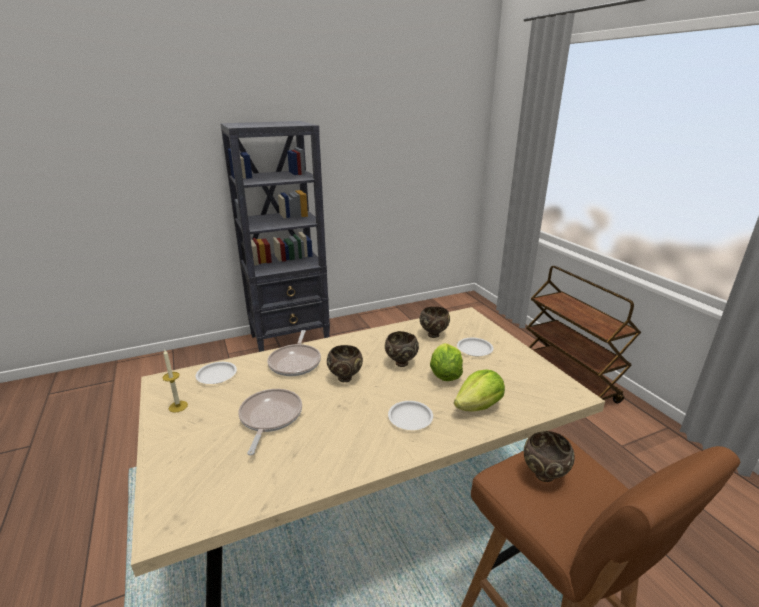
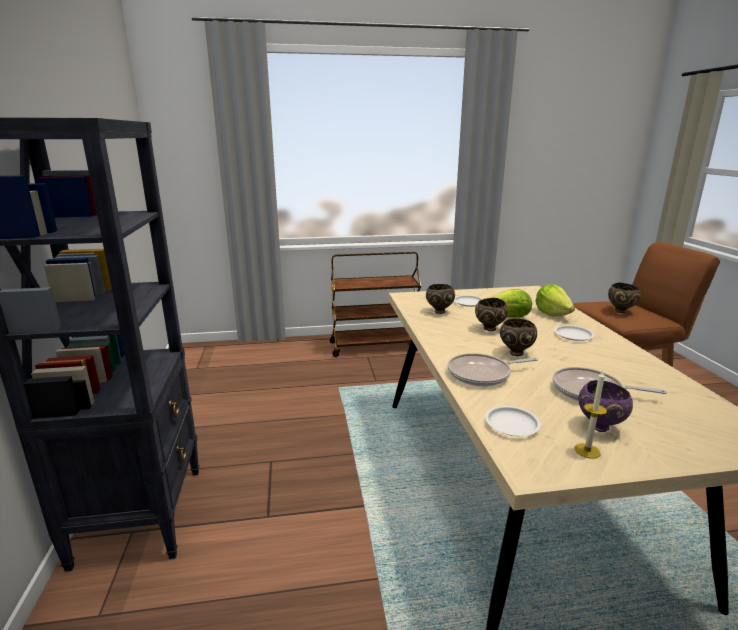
camera: 75 degrees left, 5 degrees down
(209, 416) = (600, 427): none -> purple bowl
(296, 362) = (482, 374): frying pan -> frying pan turned 150 degrees clockwise

